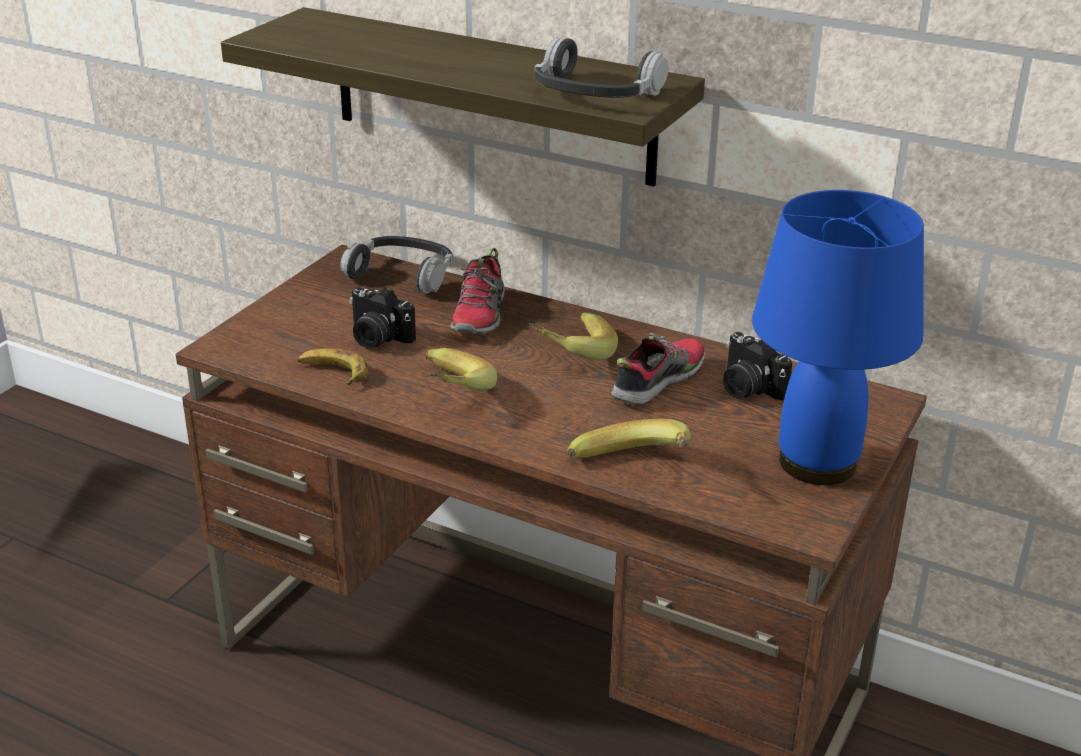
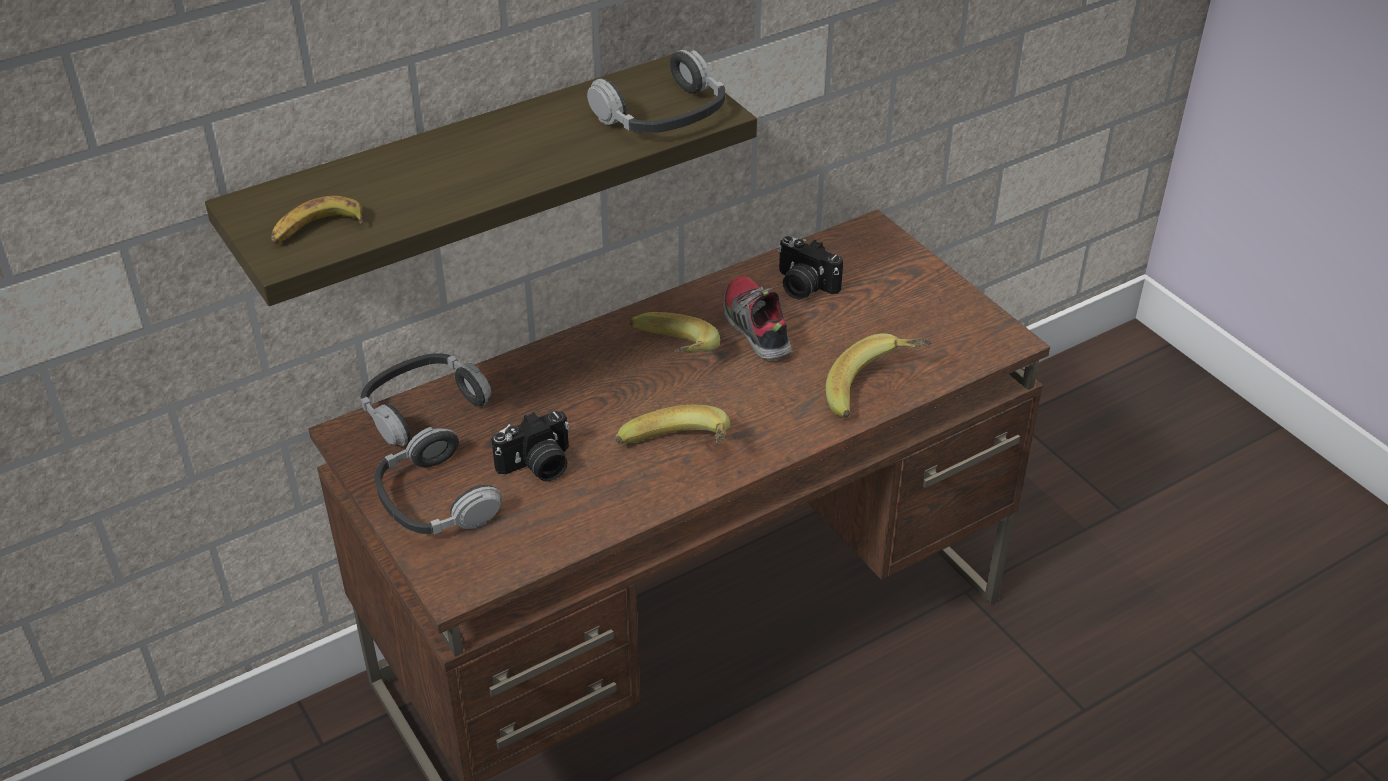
camera: 60 degrees left, 10 degrees up
(304, 310) = (434, 500): none -> headphones
(333, 372) = (578, 517): banana -> banana (317, 230)
(480, 316) = (555, 385): shoe -> none
(747, 388) = (803, 286): camera -> camera turned 45 degrees clockwise
(819, 464) = (931, 299): blue table lamp -> none

